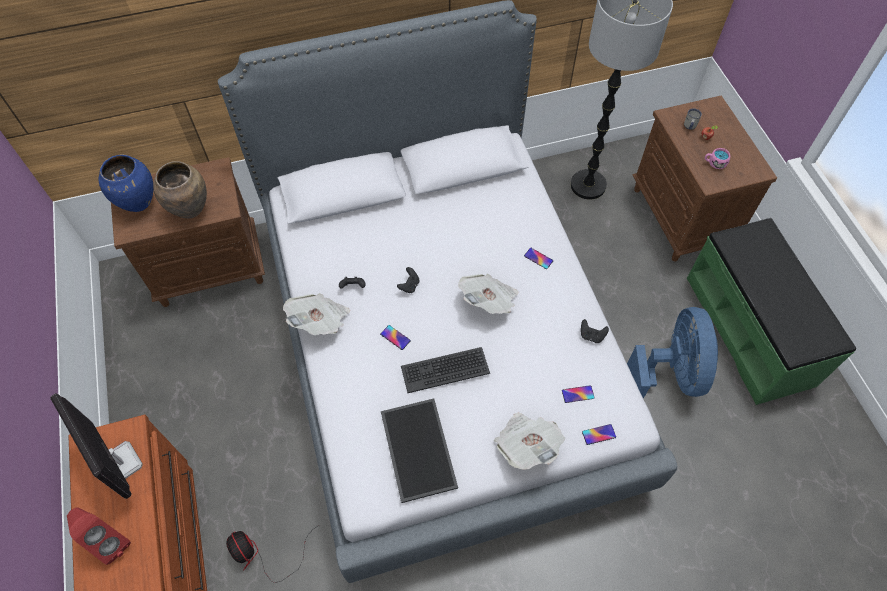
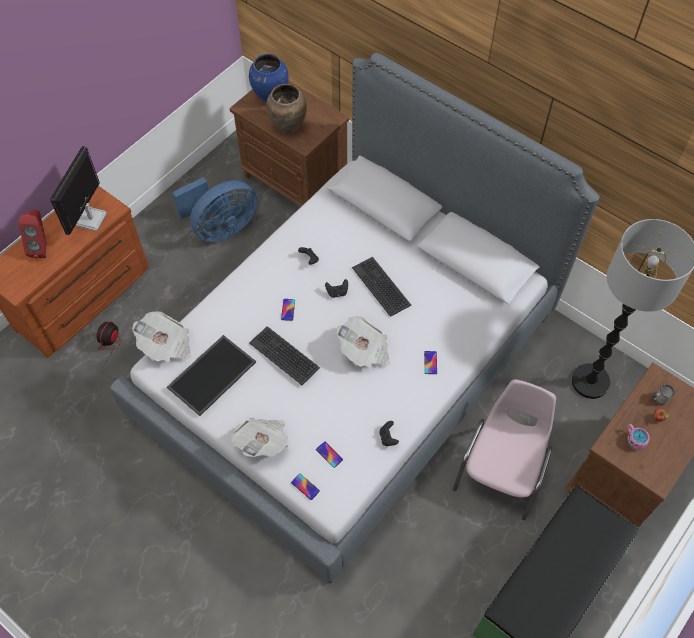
camera: 55 degrees right, 0 degrees up
(320, 321) = (267, 258): newspaper -> newspaper (166, 346)
(431, 247) = (381, 286): none -> keyboard
(624, 292) = (502, 469): none -> pink chair
(670, 373) = (450, 547): blue fan -> blue fan (221, 228)

